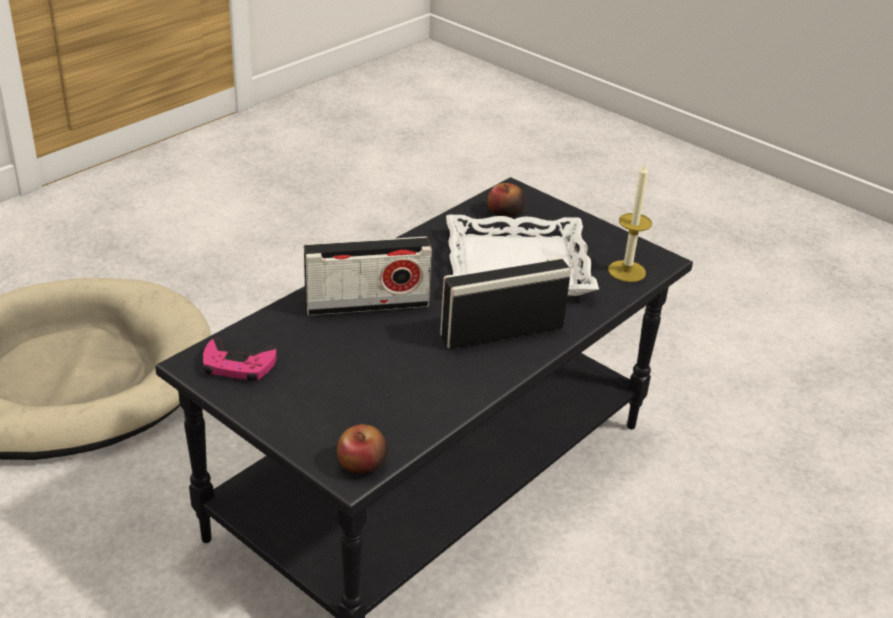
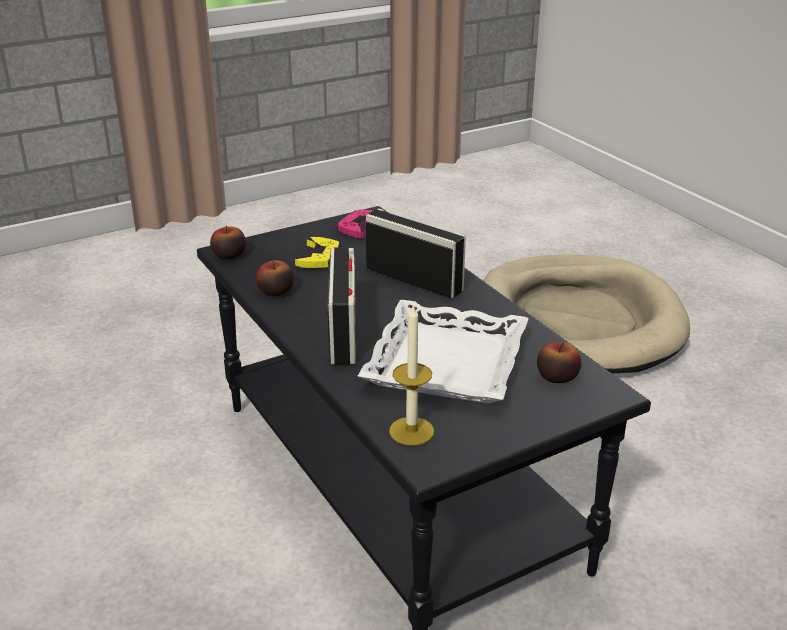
camera: 110 degrees right, 5 degrees down
(339, 382) = (319, 258): none -> yellow game controller
(367, 304) = (413, 280): radio -> radio turned 120 degrees clockwise
(440, 397) = (275, 291): none -> apple

